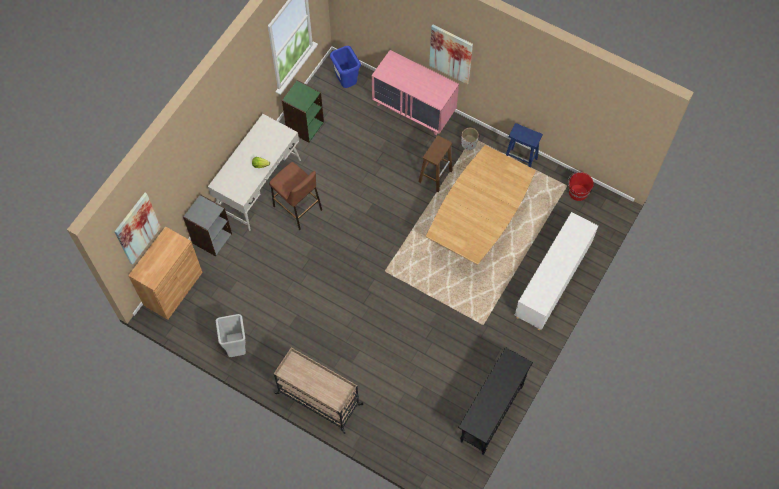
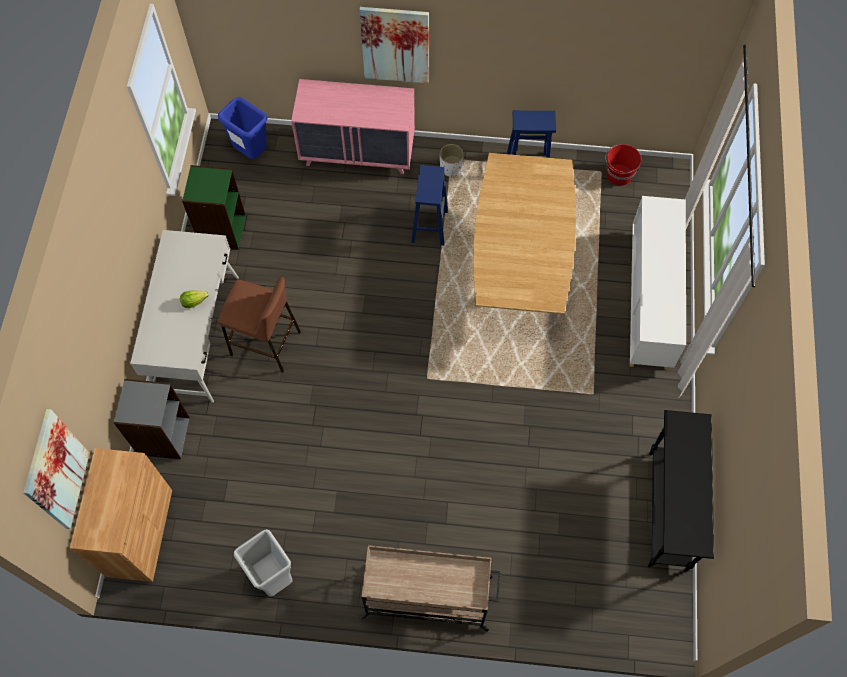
camera: 25 degrees left, 0 degrees up
(435, 175) = (429, 225): brown stool -> blue stool

